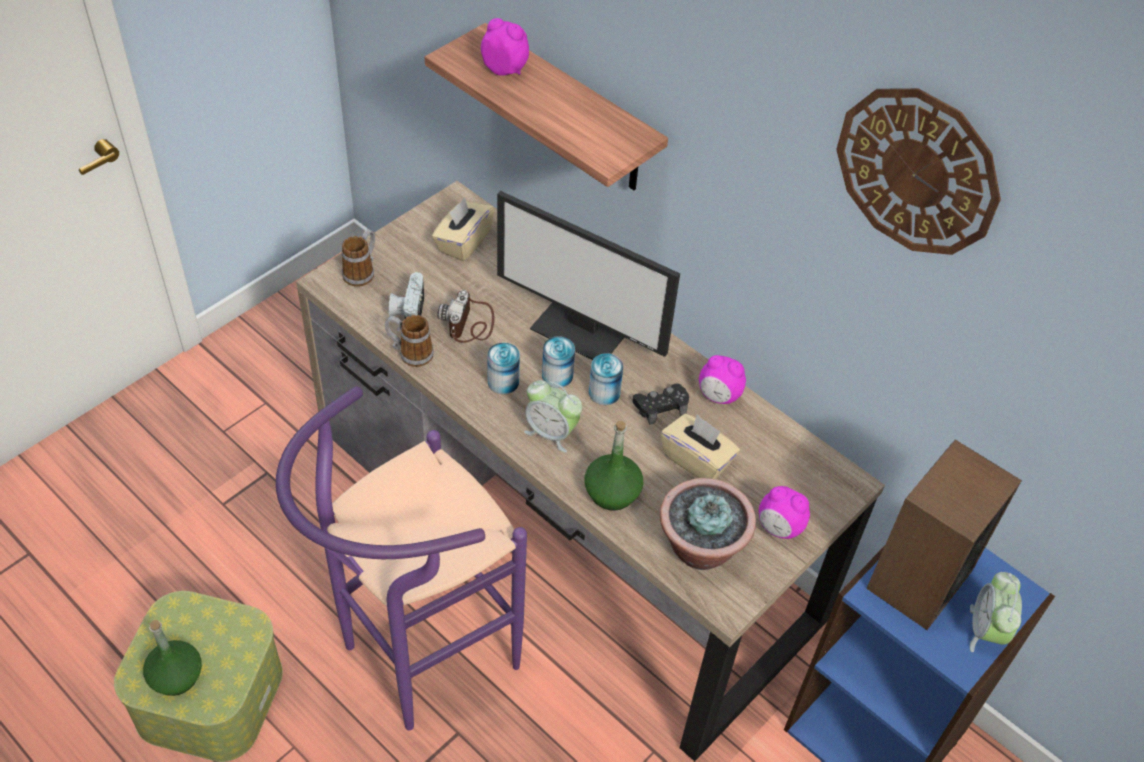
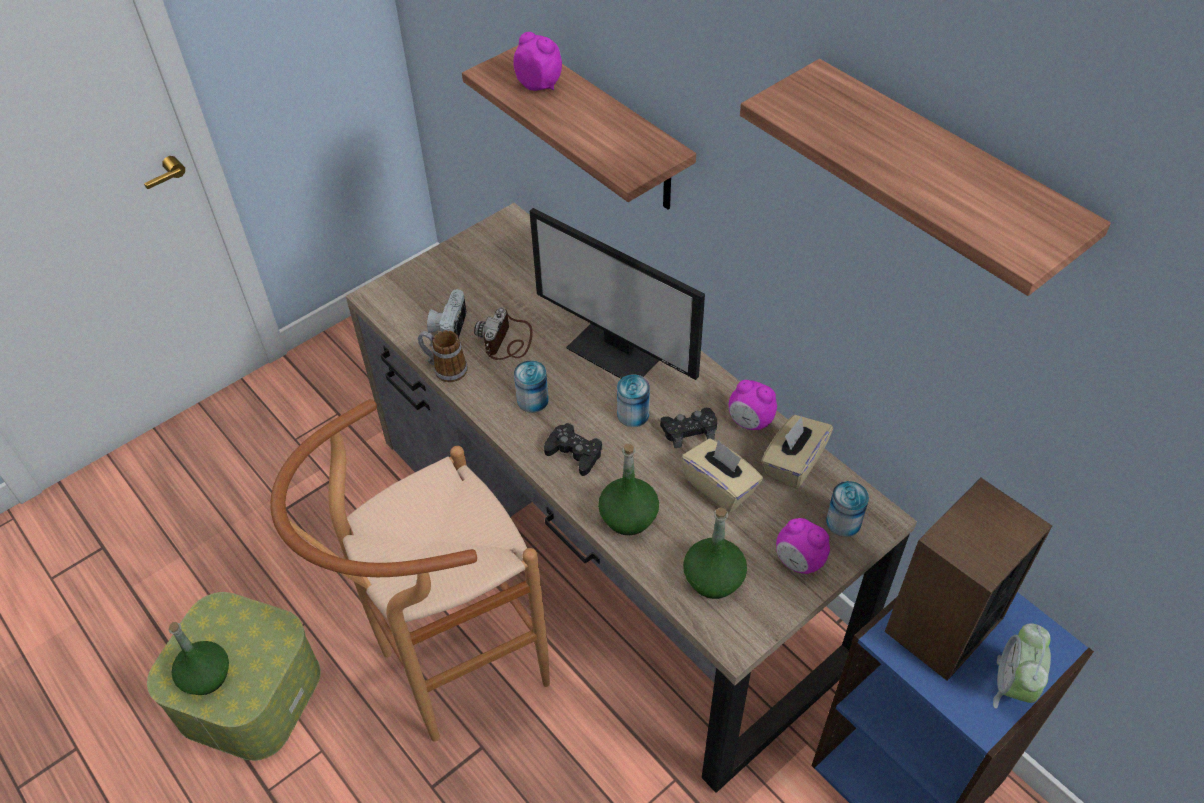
camera: 10 degrees right, 0 degrees up
(362, 271) = (410, 288): mug -> none
(415, 661) = (448, 672): purple stool -> brown stool
(463, 242) = (512, 262): beige tissue box -> beige tissue box (793, 463)
(551, 433) = (574, 453): alarm clock -> black game controller
(557, 375) = (587, 395): can -> can (843, 522)
(700, 548) = (713, 578): potted plant -> green bottle
(917, 171) = (940, 182): wall clock -> shelf

